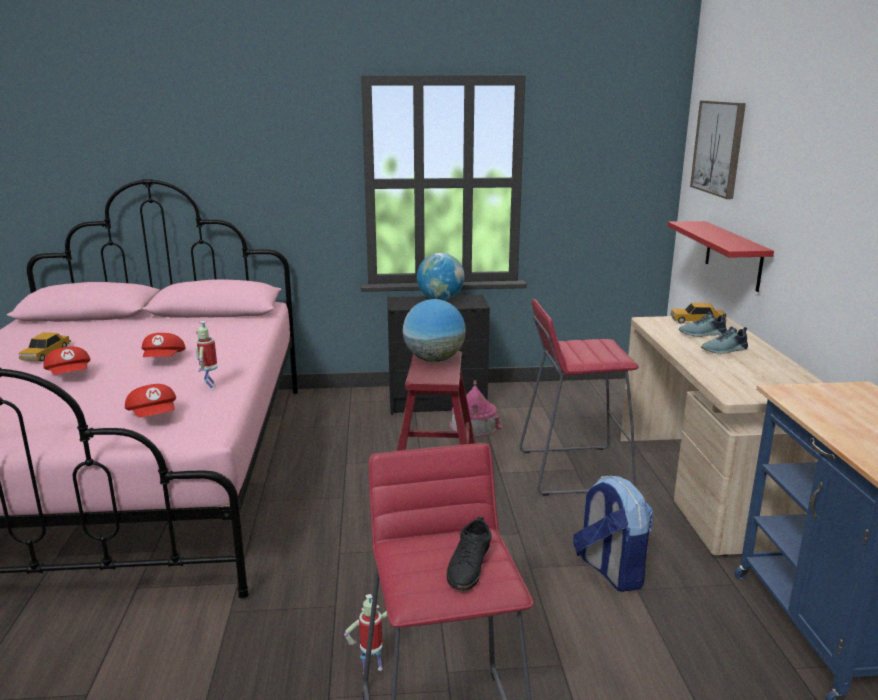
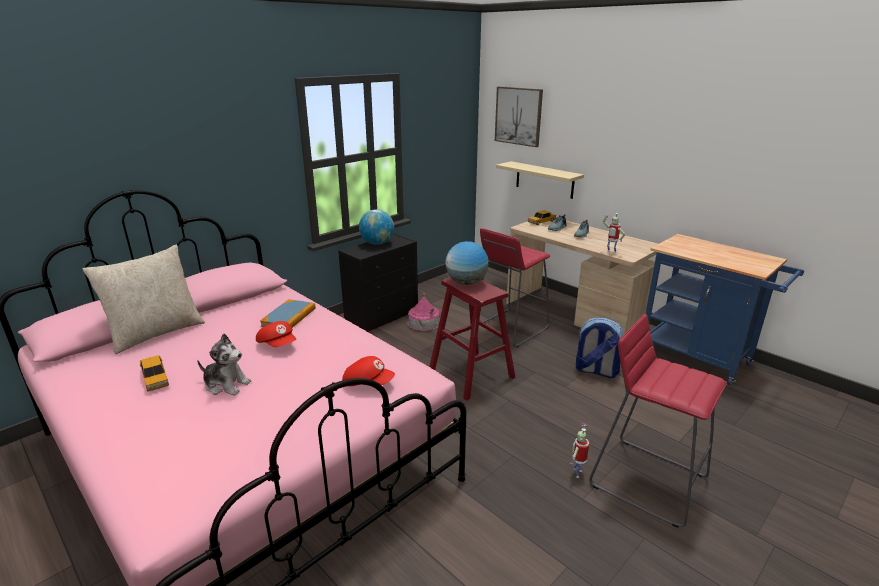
camera: 40 degrees left, 5 degrees up
(70, 375) = (226, 384): red cap -> plush toy
(113, 323) = (156, 333): none -> beige pillow
(210, 388) = (360, 350): toy robot -> toy robot (610, 252)
(219, 341) = (289, 317): none -> book
(469, 565) = (686, 377): black shoe -> none
(733, 255) = (544, 180): red shelf -> beige shelf

